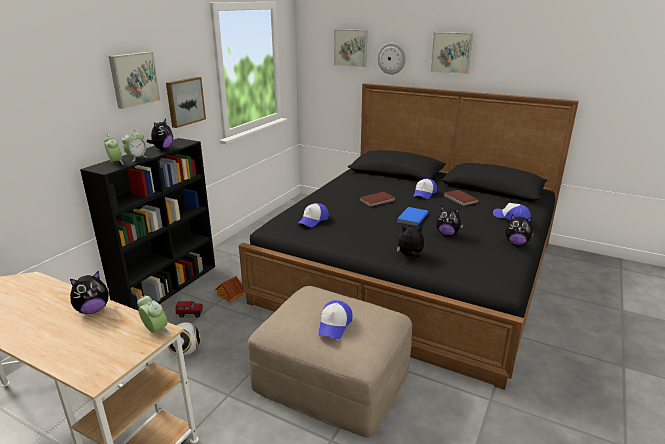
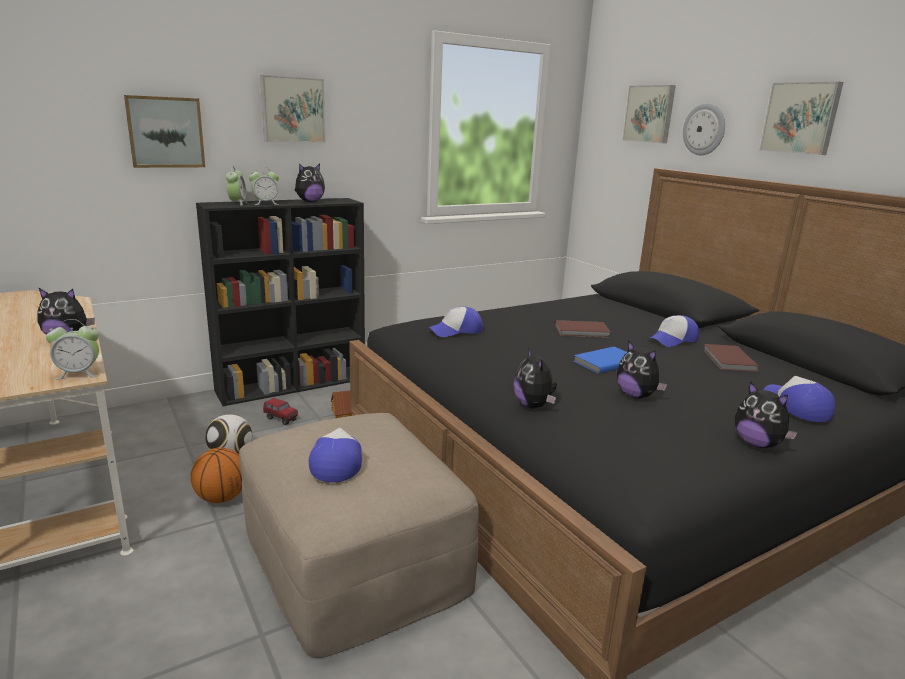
camera: 30 degrees right, 5 degrees down
(155, 331) = (79, 374): alarm clock -> alarm clock turned 90 degrees clockwise
(184, 101) = (368, 153): picture -> picture (165, 132)
(214, 380) = (221, 498): none -> basketball
(334, 325) = (337, 461): cap -> cap turned 135 degrees clockwise
(410, 256) = (534, 406): plush toy -> plush toy turned 135 degrees counterclockwise

